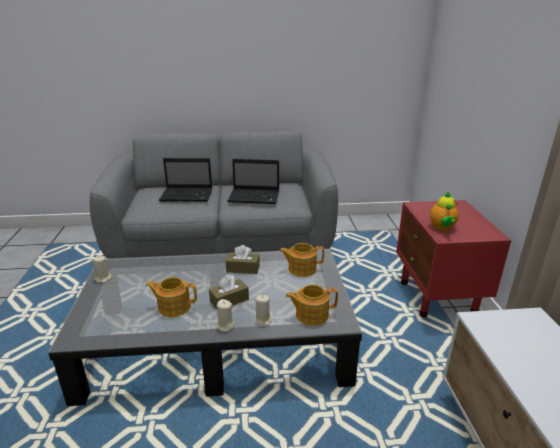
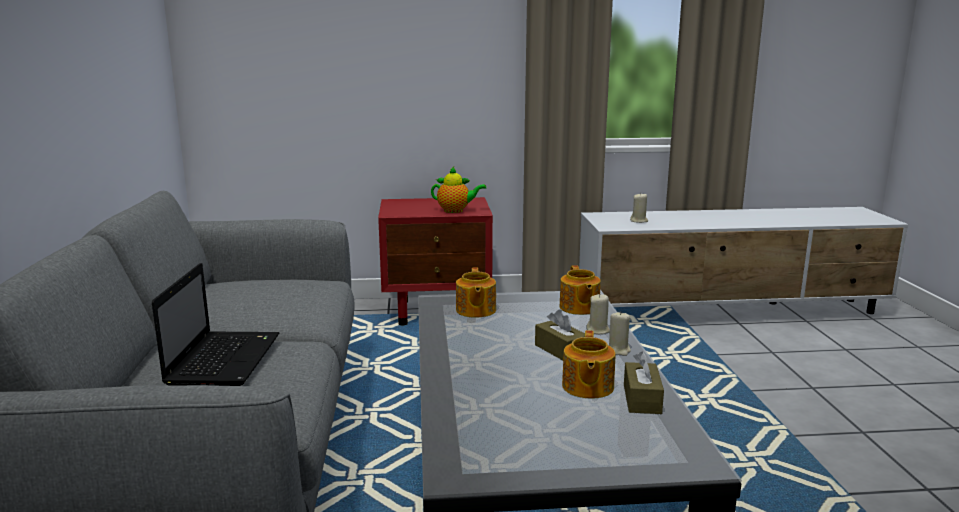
camera: 90 degrees left, 10 degrees down
(103, 278) = (511, 468): beige candle -> beige candle (639, 221)
(243, 268) = (474, 345): brown tissue box -> brown tissue box (642, 399)
(255, 197) = (278, 301): laptop -> none

